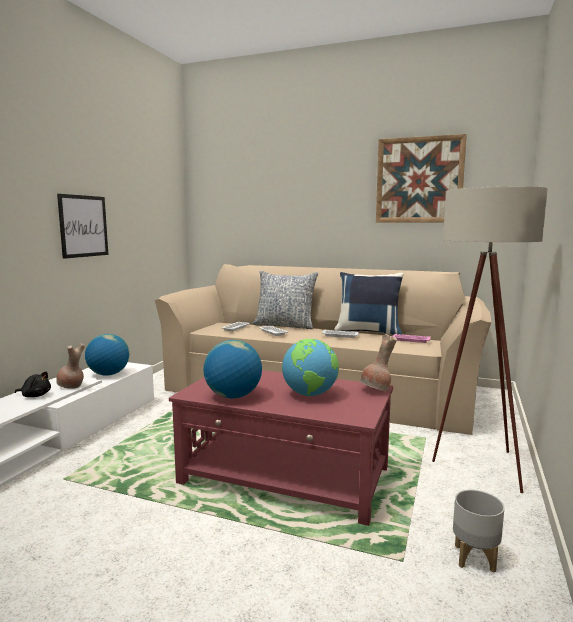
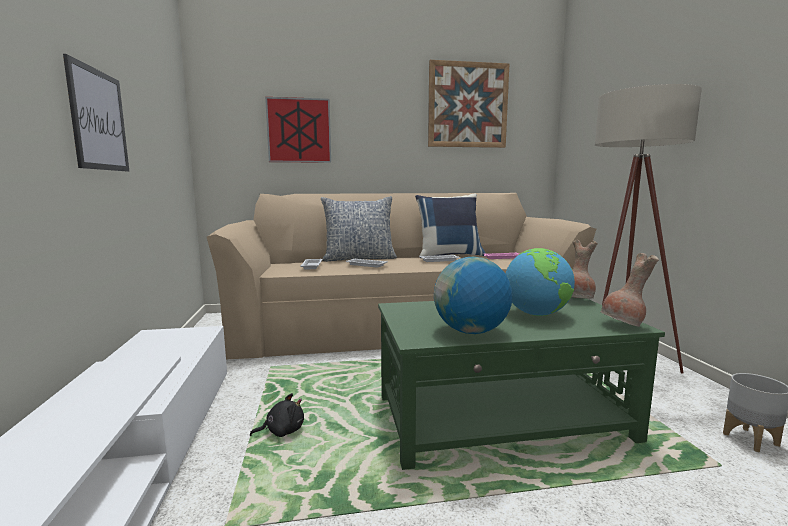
camera: 30 degrees left, 0 degrees up
(35, 395) = (92, 404): black plush toy -> black plush toy (282, 431)
(71, 387) = (143, 376): brown vase -> brown vase (623, 325)
(108, 374) = (174, 348): globe -> none
(263, 210) = (299, 130): none -> picture
(286, 476) = (502, 418): red coffee table -> green coffee table

